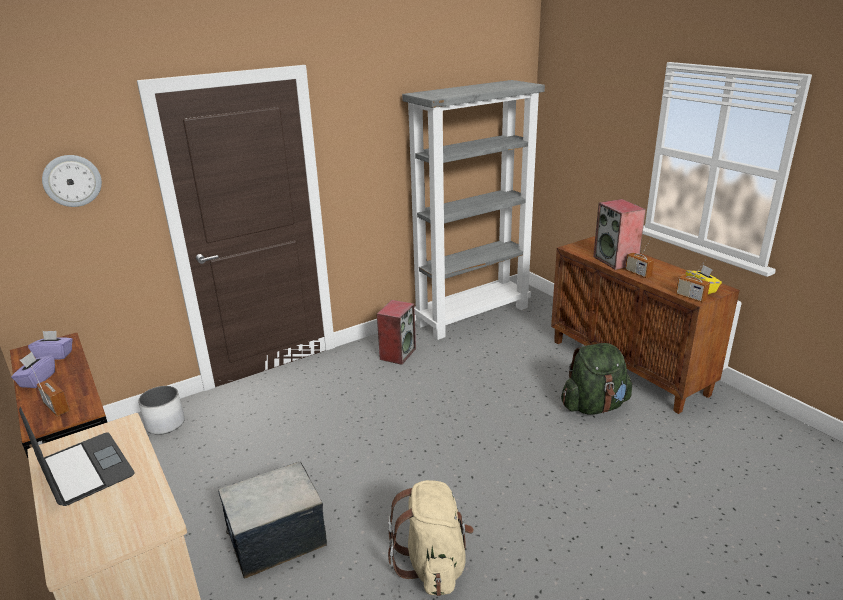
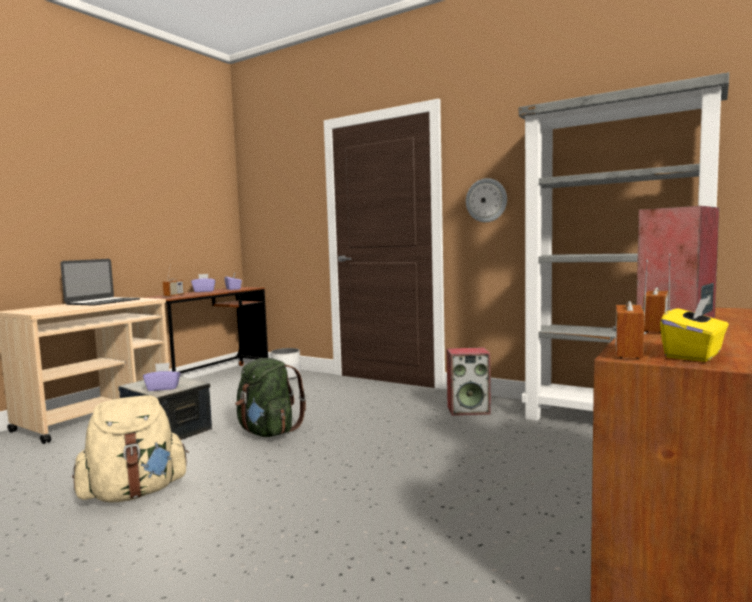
camera: 65 degrees right, 20 degrees down
(72, 180) = (284, 187): wall clock -> wall clock (486, 200)
(289, 495) = (163, 388): none -> purple tissue box
(594, 406) = (509, 541): green backpack -> green backpack (268, 432)

